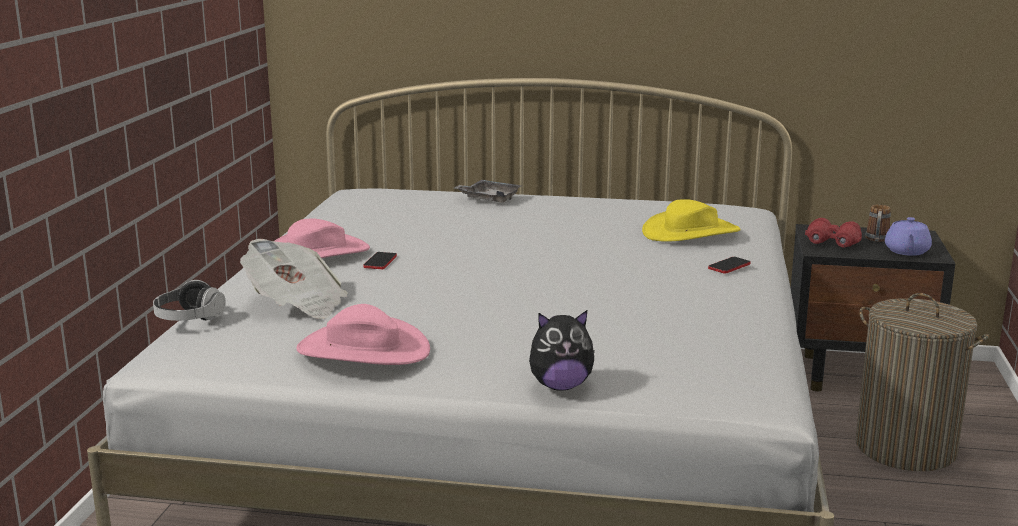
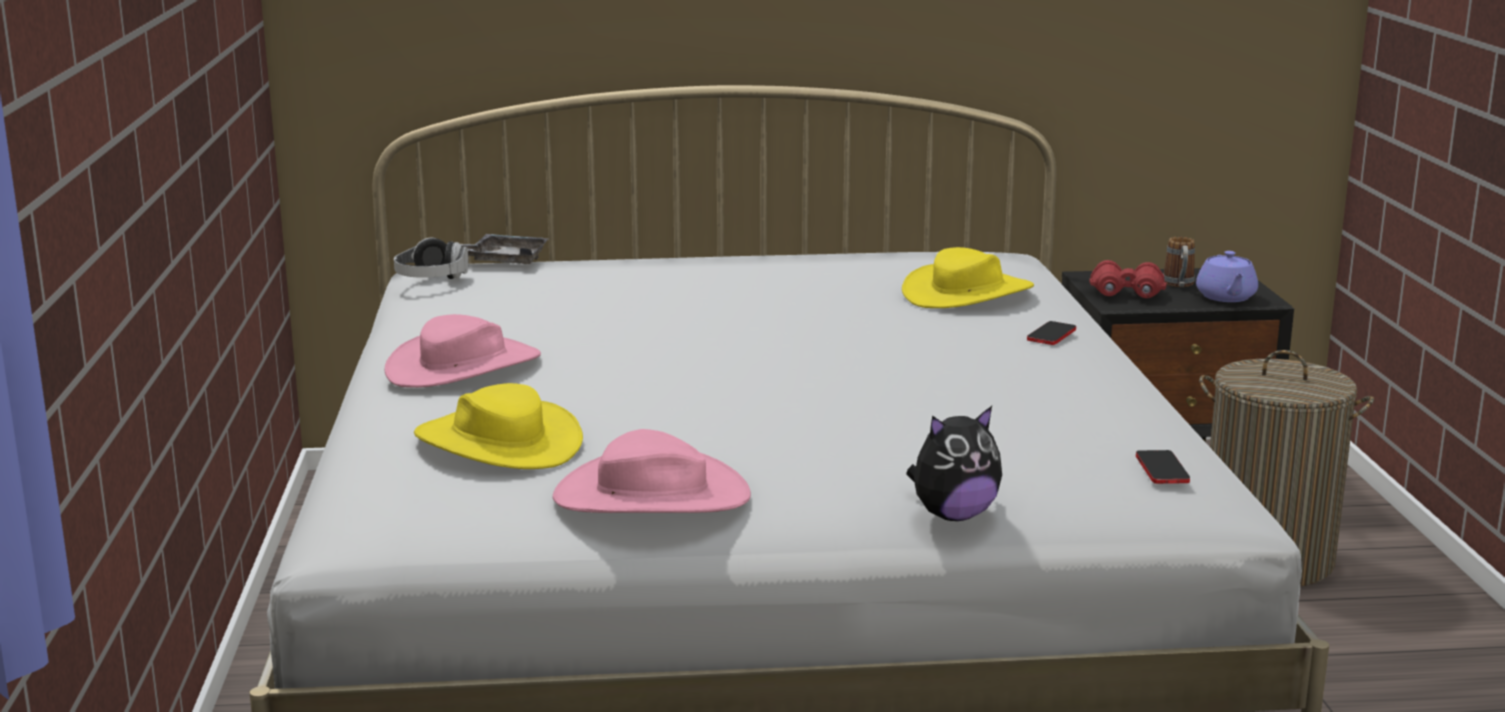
camera: 15 degrees left, 0 degrees up
(189, 319) = (352, 480): headphones -> headphones (431, 280)
(296, 304) = (499, 442): newspaper -> yellow hat
(380, 262) = (570, 370): phone -> phone (1162, 469)
(489, 198) = (652, 267): grey tray -> grey tray (505, 260)

